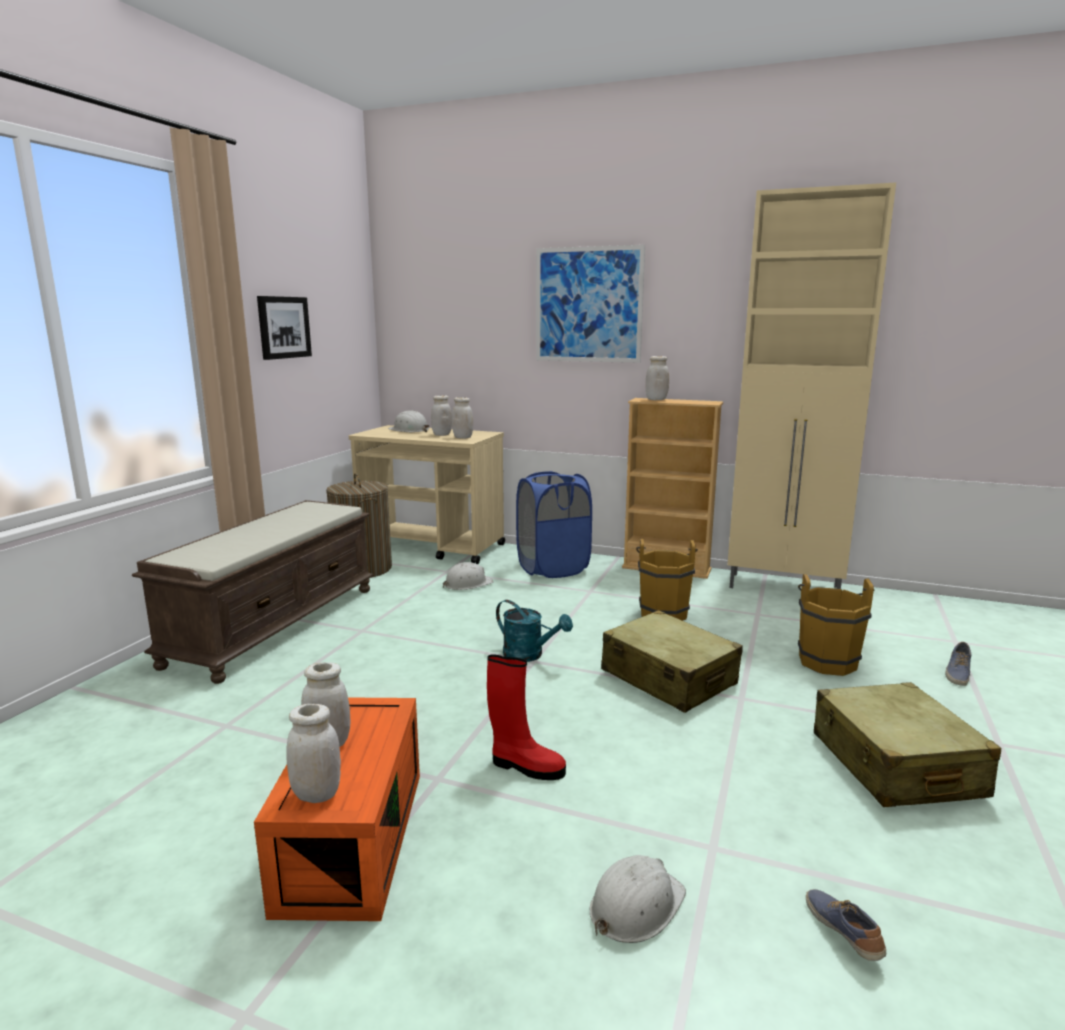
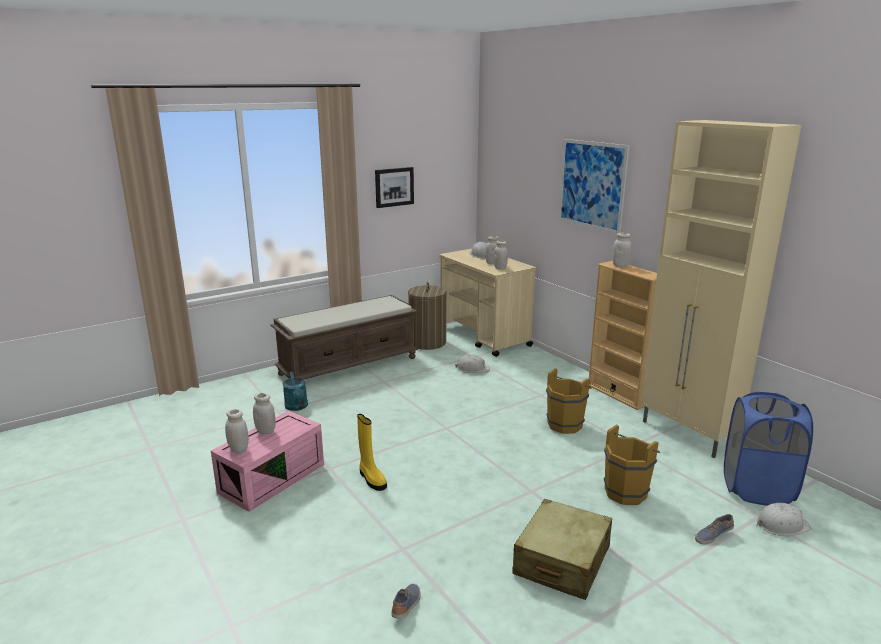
camera: 35 degrees right, 5 degrees up
(350, 836) = (272, 477): orange storage box -> pink storage box
(526, 767) = (371, 479): red boot -> yellow boot
(529, 655) = (448, 424): turquoise watering can -> turquoise watering can (297, 407)
(553, 568) = (539, 372): blue laundry basket -> blue laundry basket (757, 489)
(635, 906) = (339, 552): white hard hat -> white hard hat (781, 525)
(668, 678) = (506, 464): beige suitcase -> none

